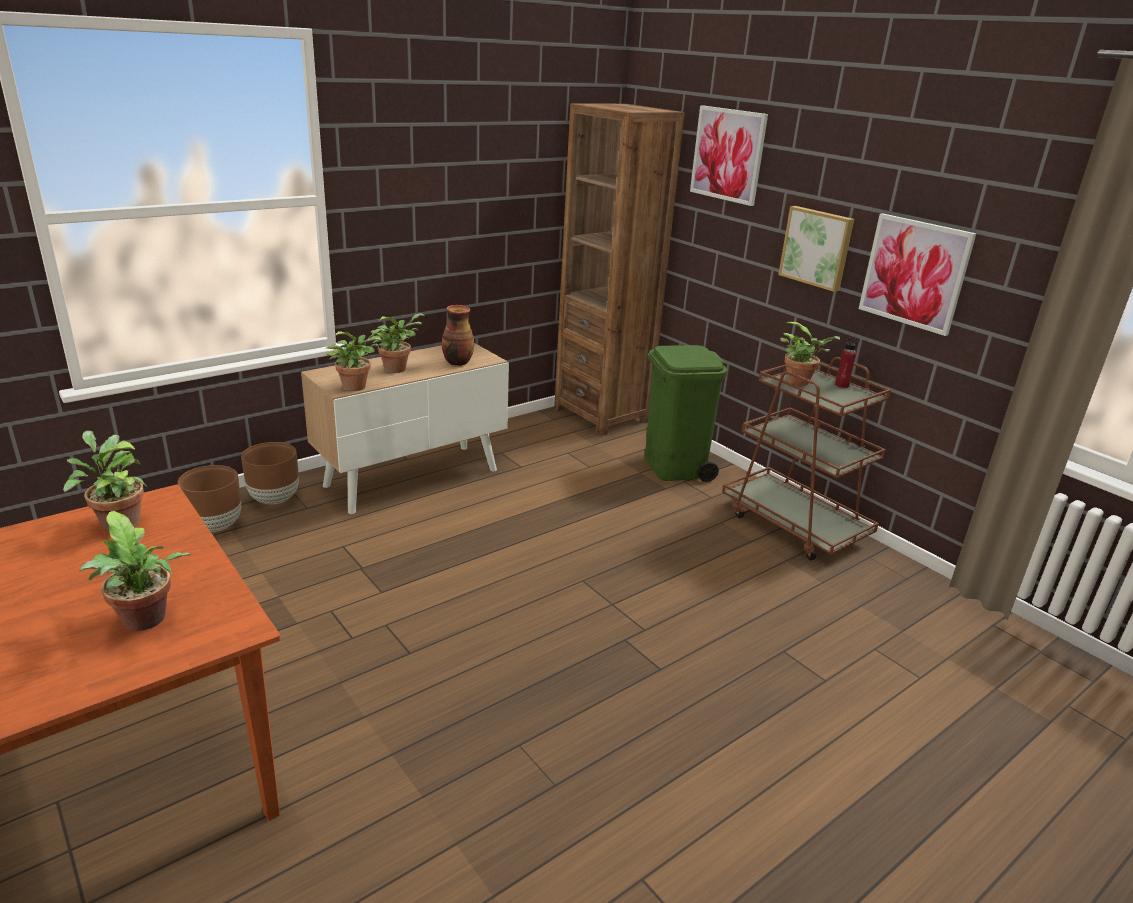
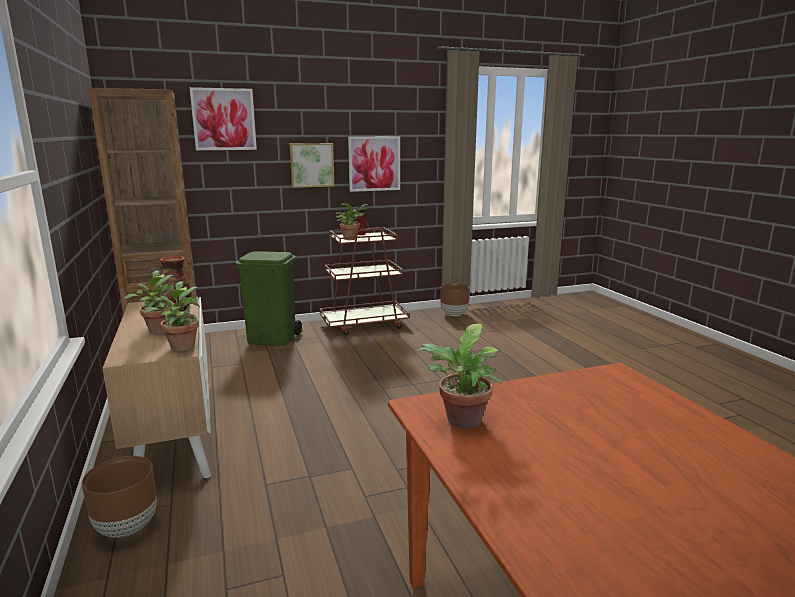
camera: 70 degrees left, 10 degrees down
(145, 622) = (620, 402): potted plant -> none
(215, 525) = (145, 577): brown planter -> brown planter (453, 314)

